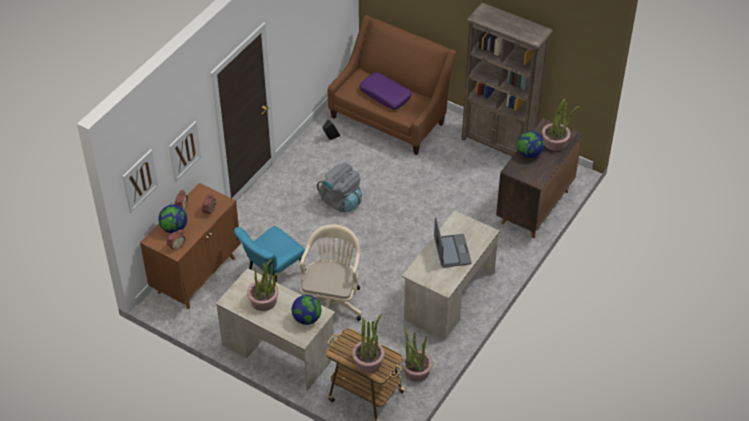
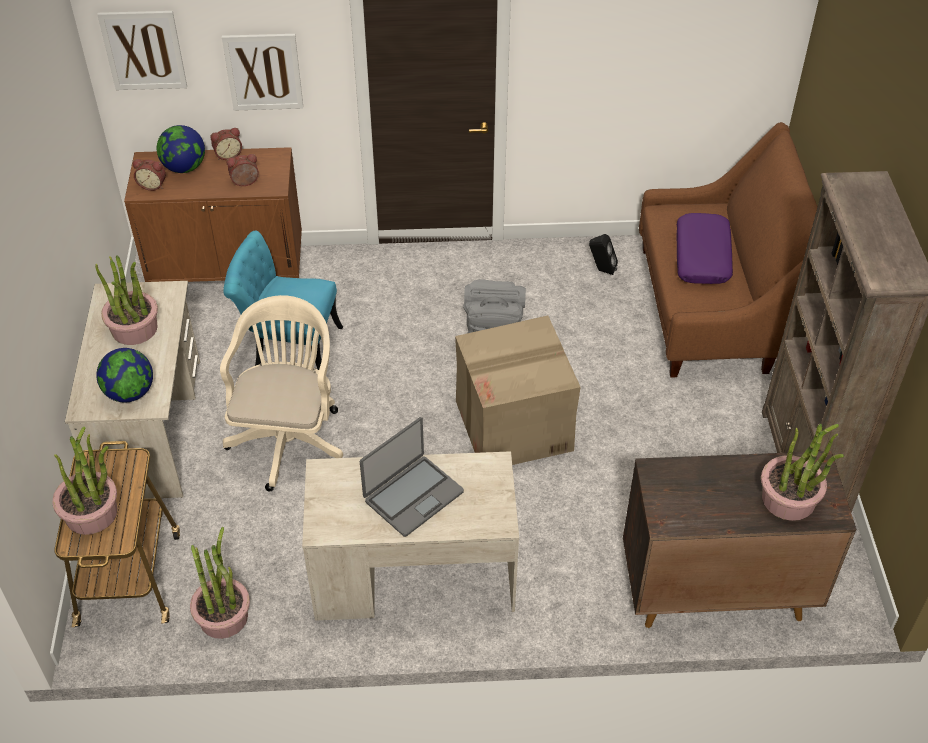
camera: 55 degrees right, 0 degrees up
(332, 302) = (289, 437): beige office chair -> beige office chair turned 60 degrees counterclockwise
(396, 220) = (514, 425): none -> cardboard box
(529, 154) = (720, 476): globe -> none

